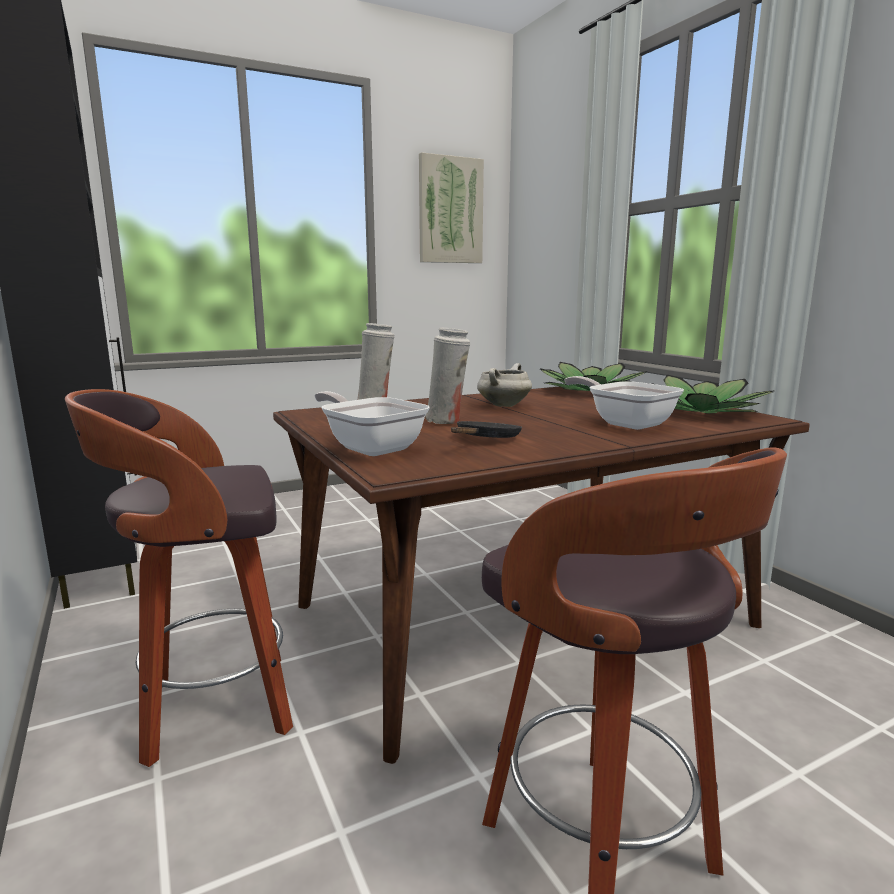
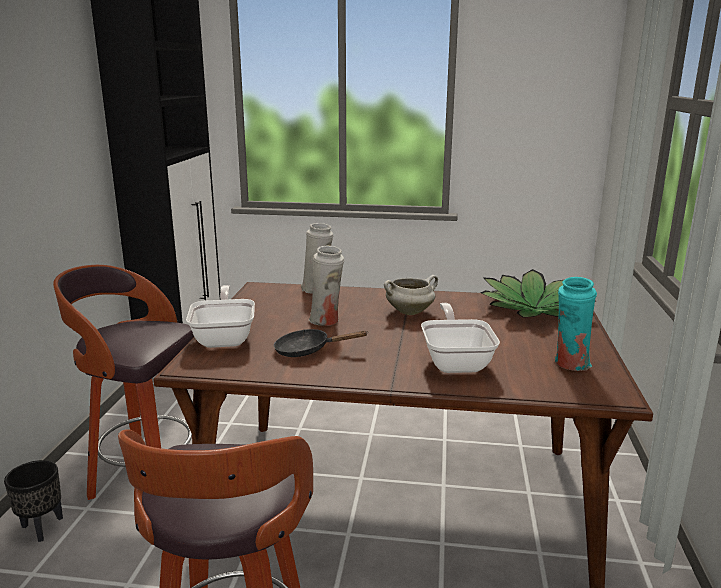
camera: 35 degrees right, 5 degrees up
(105, 838) = (41, 528): none -> black planter
(450, 210) = (541, 78): picture -> none
(485, 439) = (308, 350): black frying pan -> black frying pan turned 150 degrees counterclockwise
(701, 411) = (570, 365): potted plant -> turquoise vase

